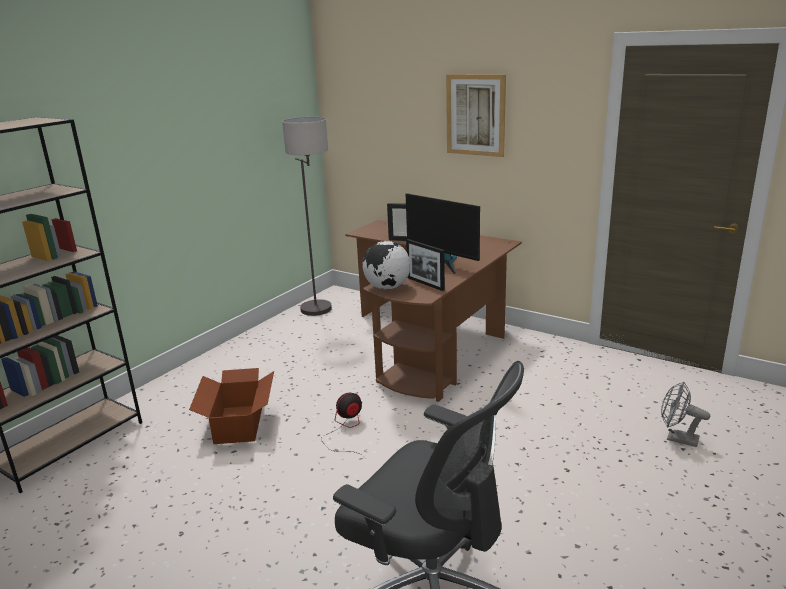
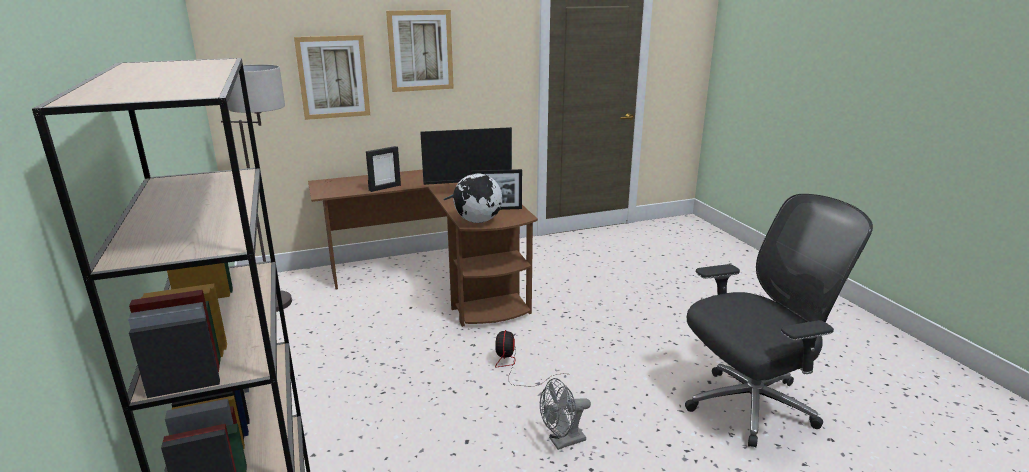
camera: 55 degrees left, 0 degrees up
(240, 423) = (421, 421): cardboard box -> none
(402, 133) = (333, 77): none -> picture
(677, 438) = (675, 263): grey fan -> grey fan (562, 441)

